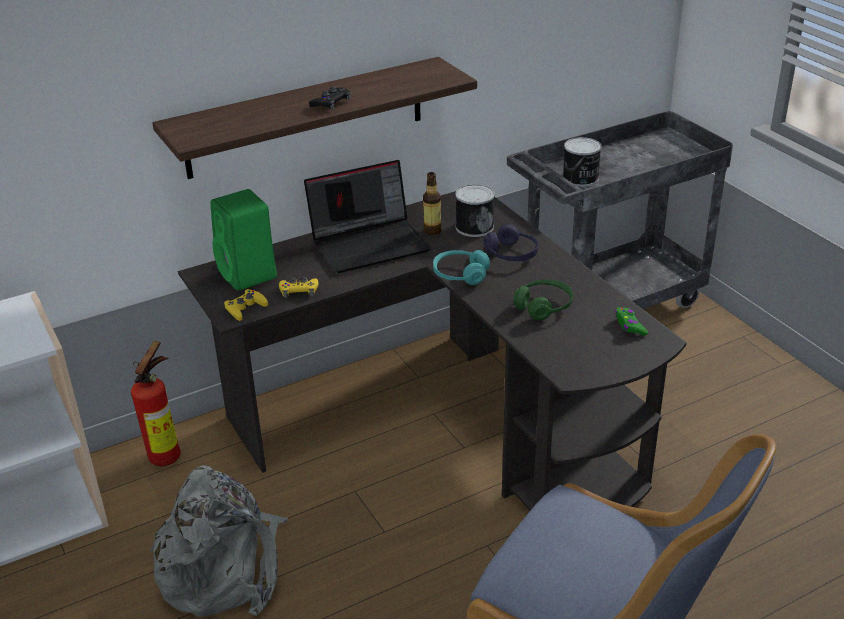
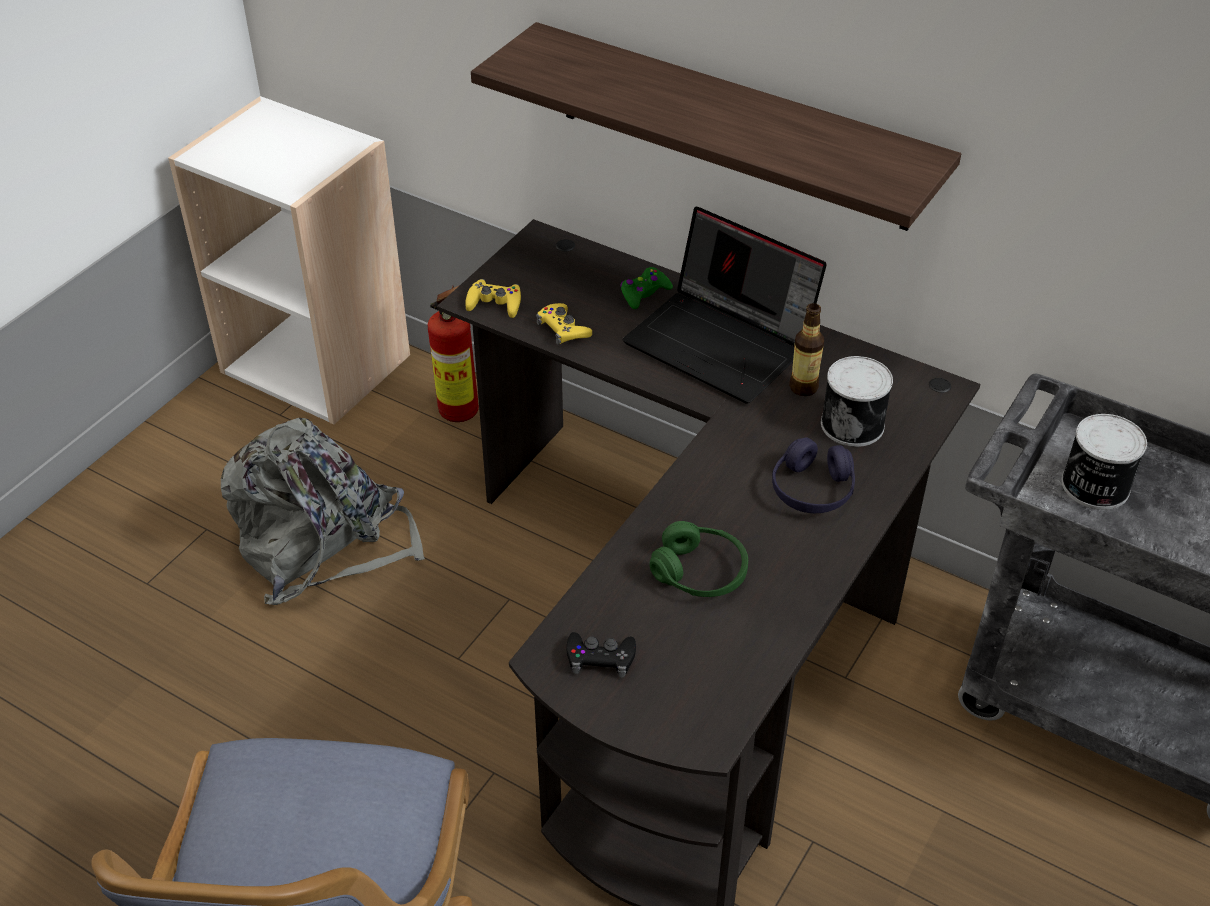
camera: 60 degrees right, 10 degrees up
(248, 275) = (564, 275): green speaker -> none
(331, 103) = (705, 121): black game controller -> black game controller (600, 658)
(460, 275) = (714, 457): turquoise headphones -> none
(629, 325) = (721, 687): green game controller -> green game controller (644, 293)

